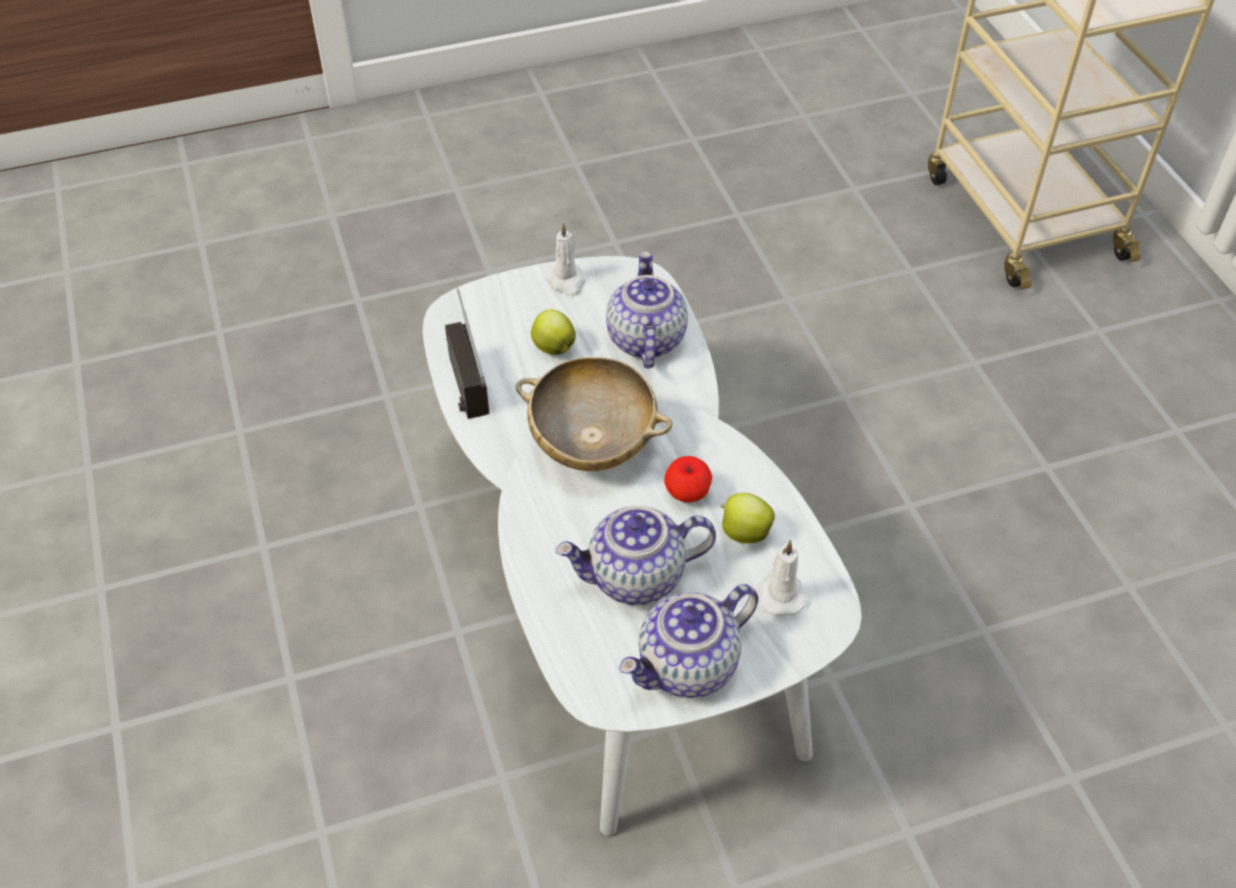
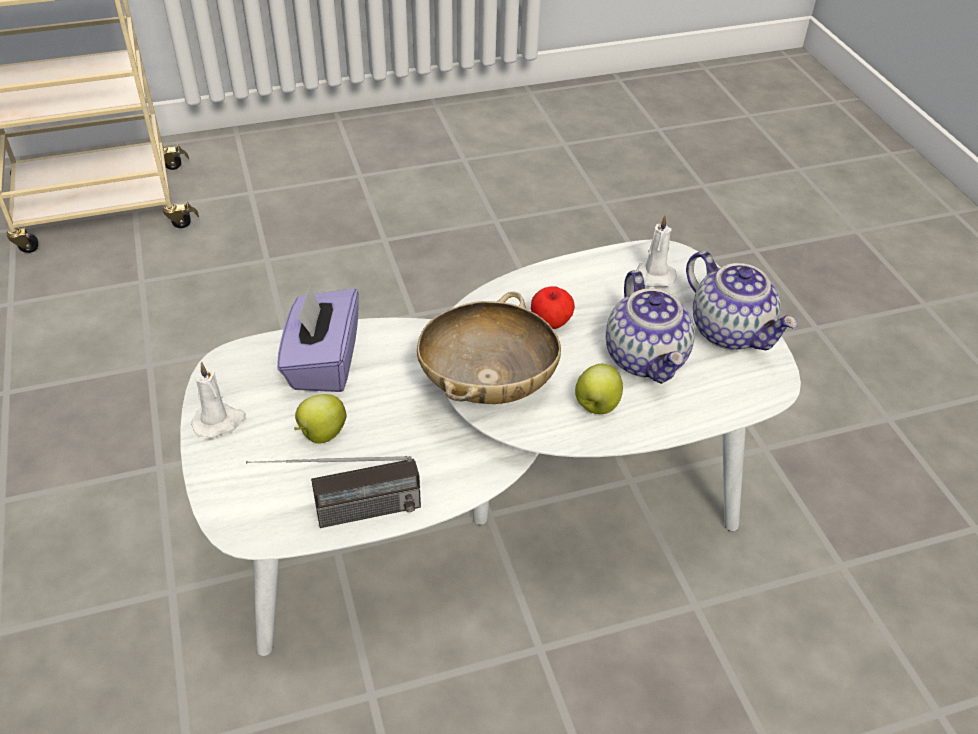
camera: 90 degrees left, 5 degrees down
(645, 338) = (323, 362): teapot -> purple tissue box
(743, 532) = (592, 292): apple -> apple (596, 406)

